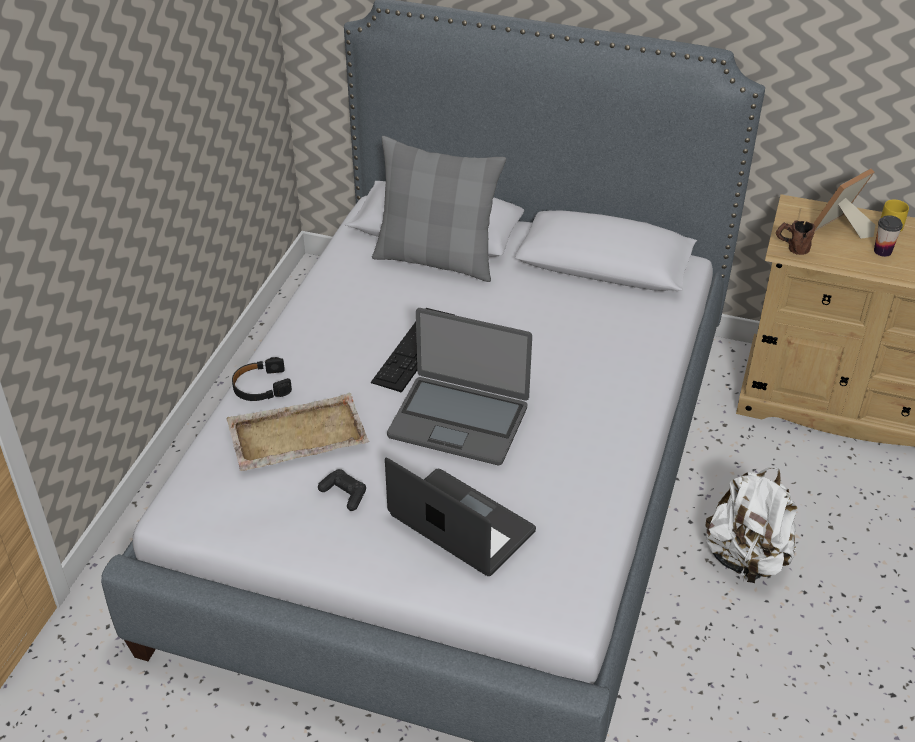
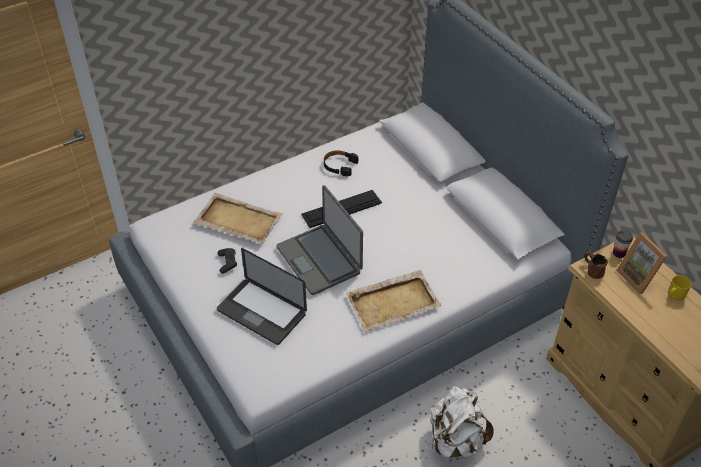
camera: 40 degrees right, 5 degrees up
(261, 387) = (250, 186): black headphones -> black headphones (339, 166)
(436, 259) = (409, 165): grey pillow -> none
(461, 524) = (261, 312): laptop -> laptop turned 135 degrees clockwise
(601, 415) = (394, 302): none -> beige tray
(840, 230) = (638, 277): picture frame -> picture frame turned 120 degrees counterclockwise
(882, 251) = (649, 305): cup -> cup (619, 253)

